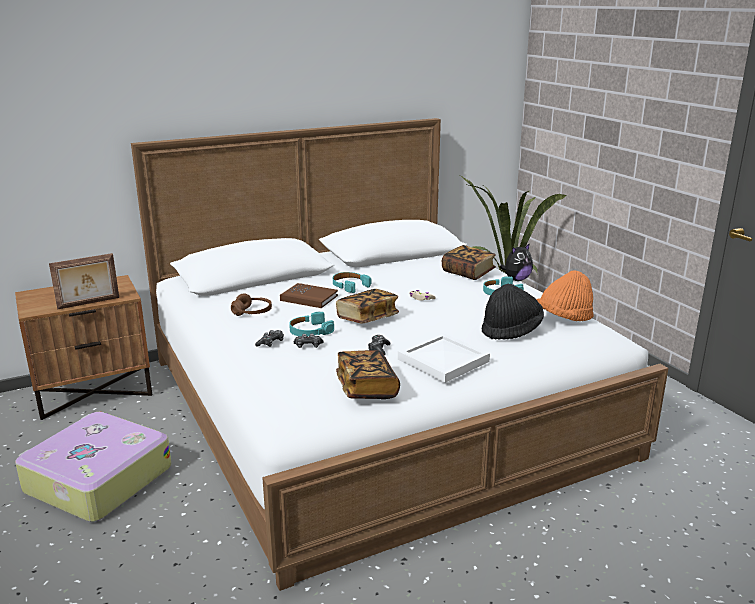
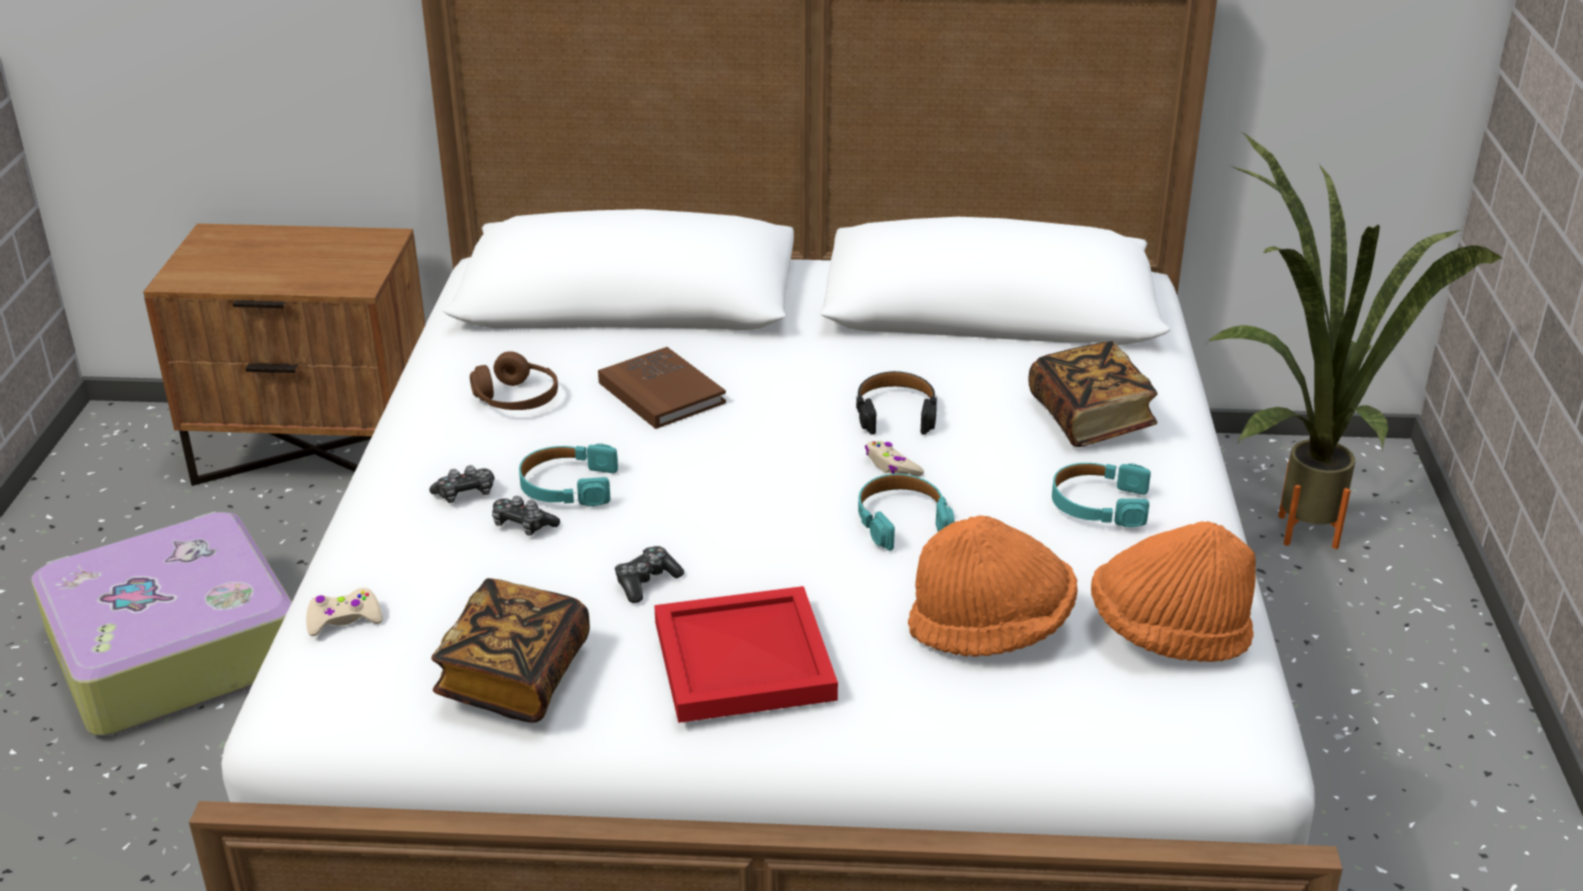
camera: 30 degrees right, 10 degrees up
(89, 303) = (279, 286): picture frame -> none
(272, 392) = (344, 619): none -> beige game controller
(349, 286) = (779, 382): turquoise headphones -> turquoise headphones (902, 520)
(367, 318) = (716, 487): book -> none
(402, 285) = (896, 413): none -> black headphones
(443, 361) = (741, 662): white tray -> red tray
(511, 330) = (991, 628): black hat -> orange hat
(516, 279) = (1202, 471): plush toy -> none

